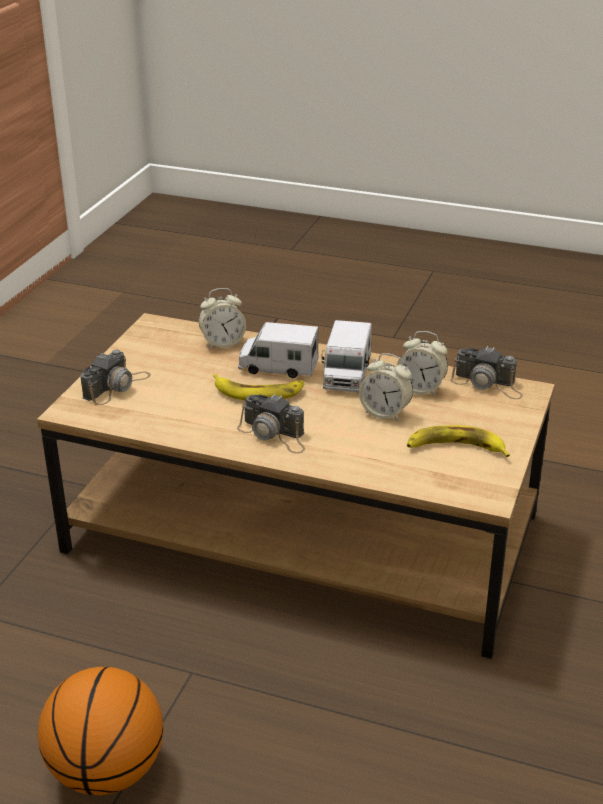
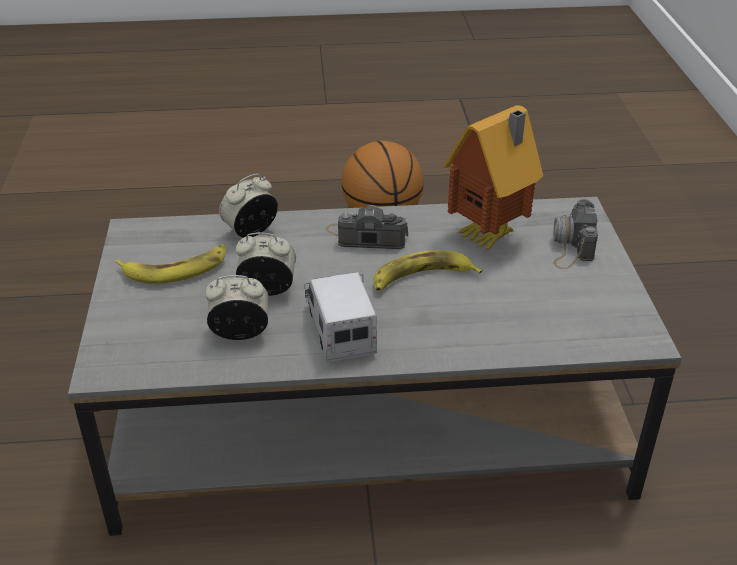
camera: 155 degrees right, 5 degrees up
(173, 407) = (490, 238): none -> toy house
(223, 343) = (526, 334): alarm clock -> alarm clock (251, 232)
(278, 367) = (428, 317): toy truck -> none
(302, 532) = (368, 422): brown coffee table -> grey coffee table
(487, 384) = (158, 364): camera -> none

